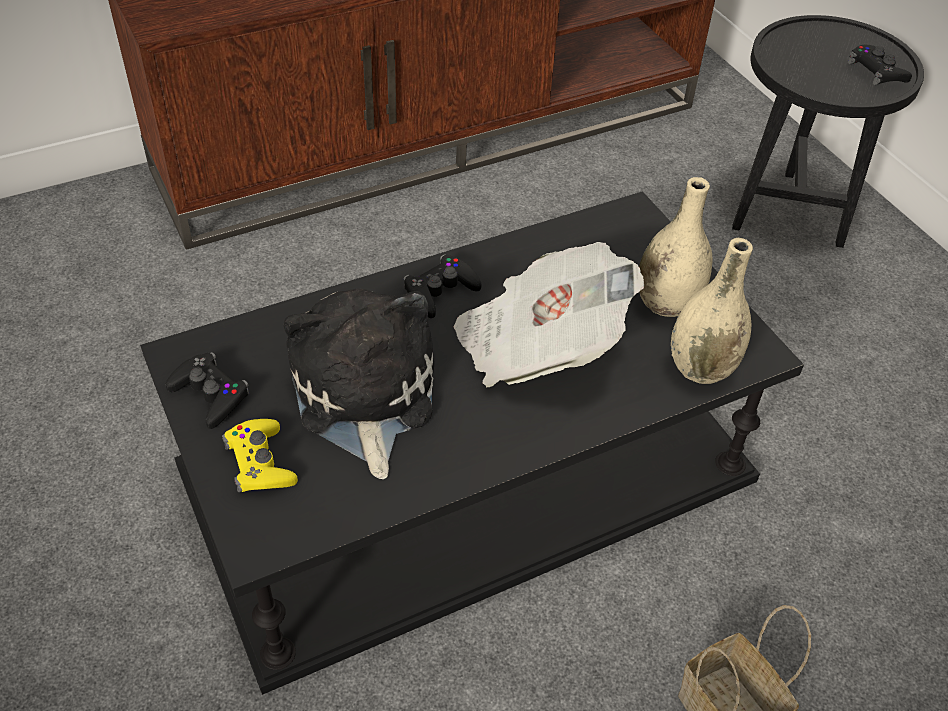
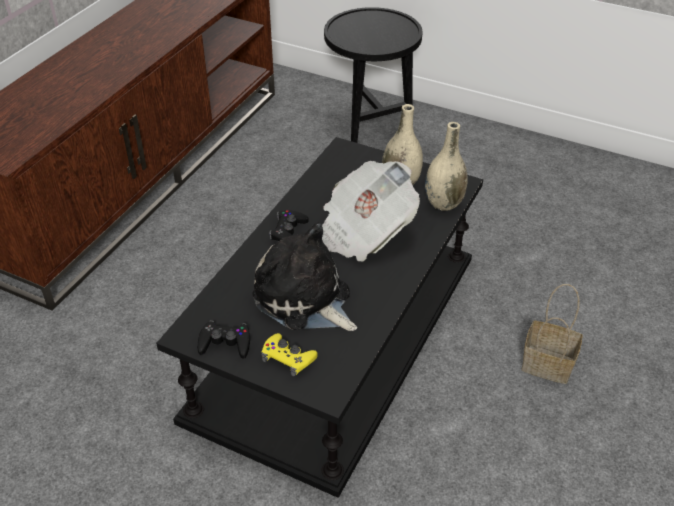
camera: 35 degrees left, 5 degrees down
(876, 72) = (396, 29): black game controller -> none

